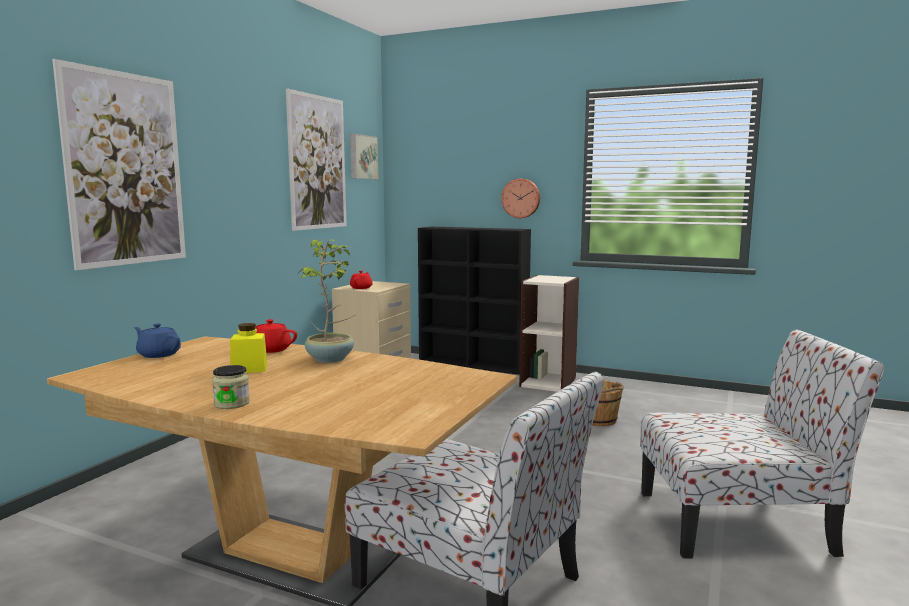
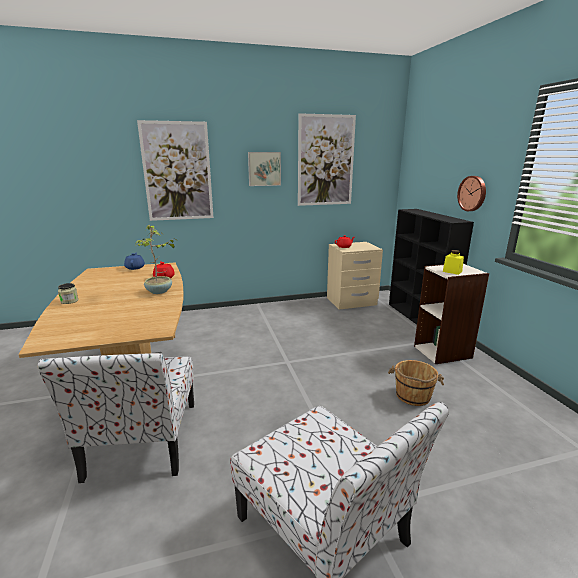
camera: 50 degrees right, 10 degrees up
(249, 369) = (126, 286): yellow jar -> yellow jar (452, 271)
(362, 157) = (375, 154): picture -> picture (264, 169)

